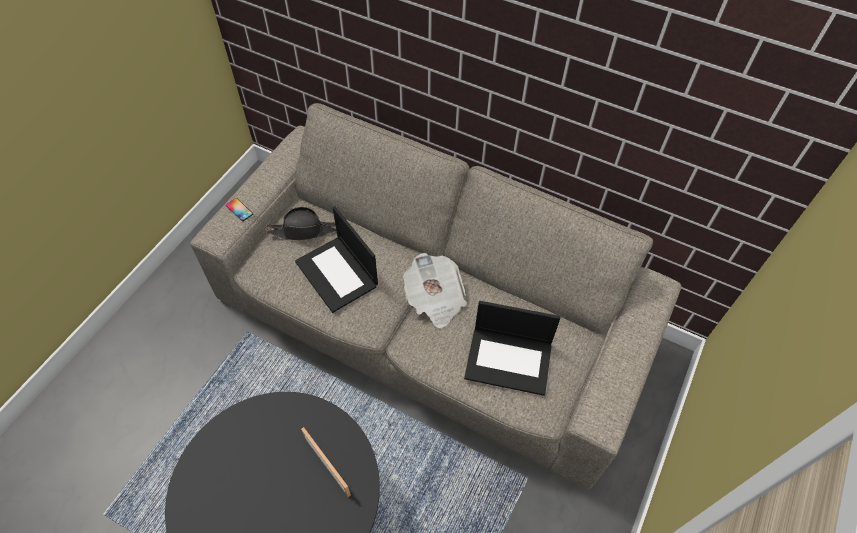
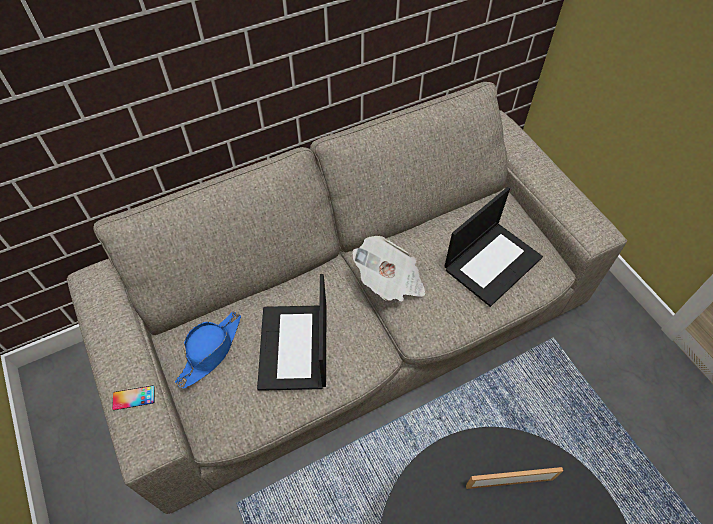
camera: 55 degrees left, 0 degrees up
(303, 230) = (211, 351): black hat -> blue hat
(337, 274) = (295, 348): laptop -> laptop turned 90 degrees clockwise

